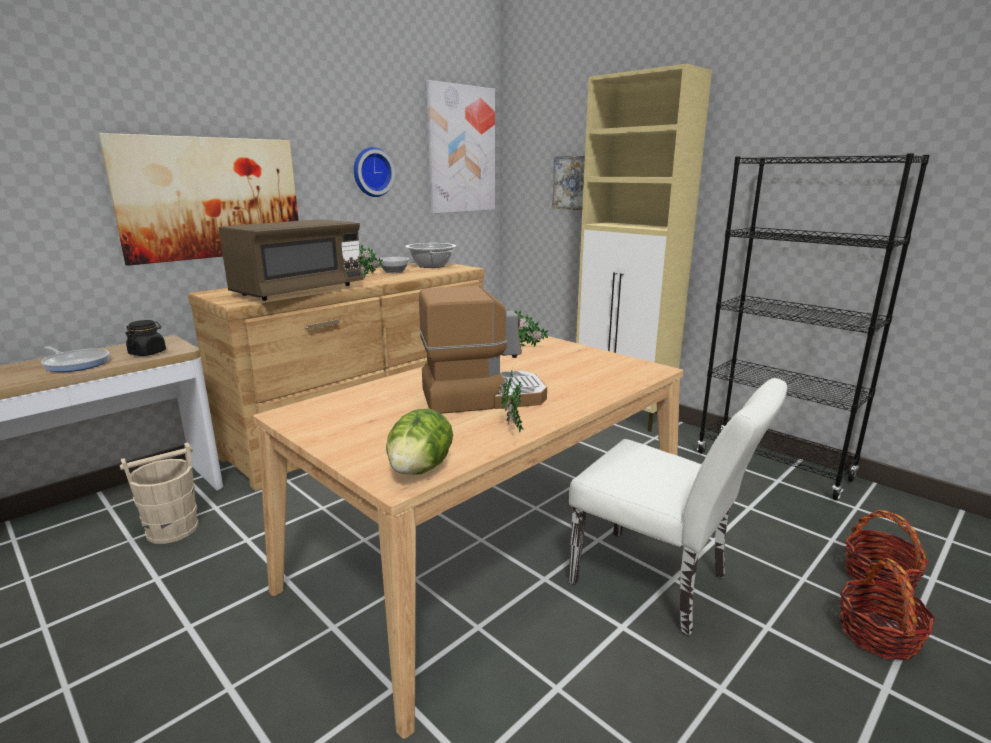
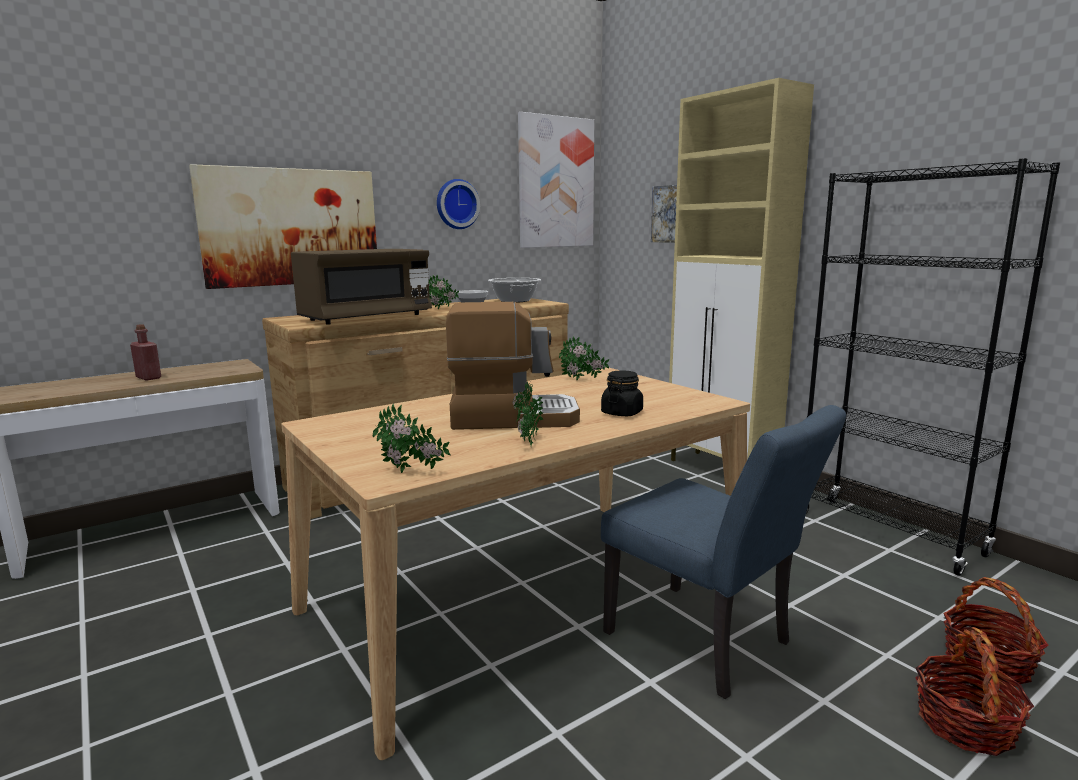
camera: 10 degrees right, 5 degrees down
(76, 363) = (148, 378): frying pan -> red bottle
(148, 353) = (215, 372): black jar -> black jar (622, 413)
(173, 529) = (221, 548): beige bucket -> none
(420, 469) = (412, 472): lettuce -> potted plant
(659, 584) = (708, 643): white chair -> blue chair

